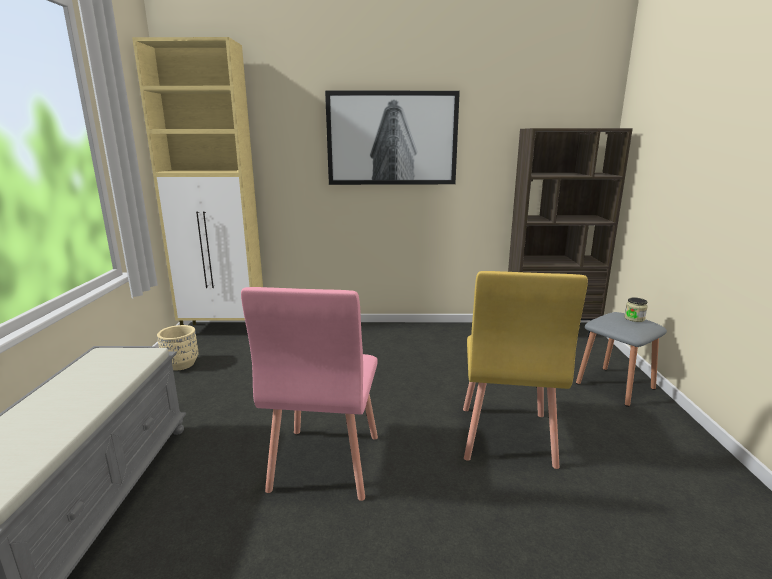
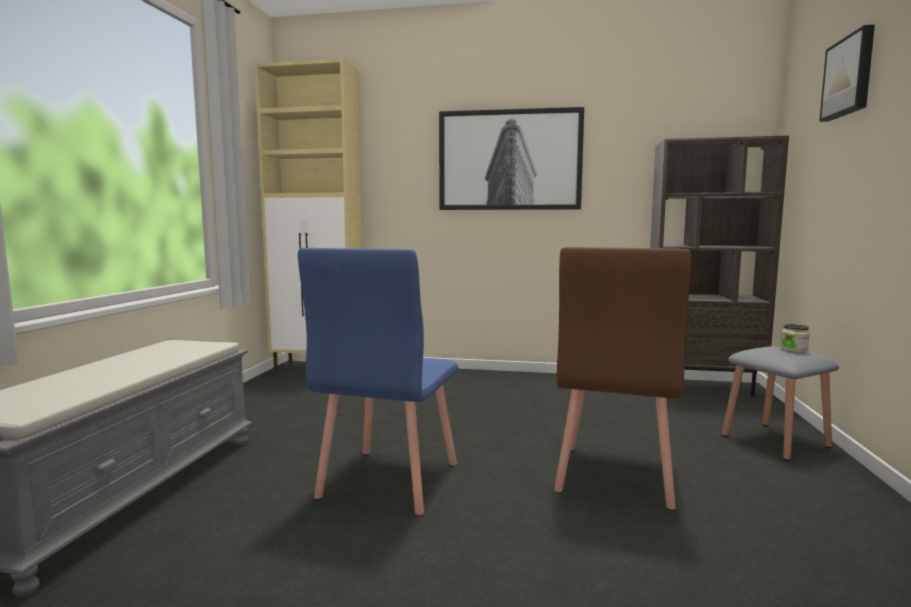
camera: 10 degrees right, 10 degrees down
(181, 364) = (265, 392): beige planter -> none
(324, 463) = (388, 480): pink chair -> blue chair
(505, 436) = (613, 475): yellow chair -> brown chair
(692, 90) = (849, 76): none -> picture

